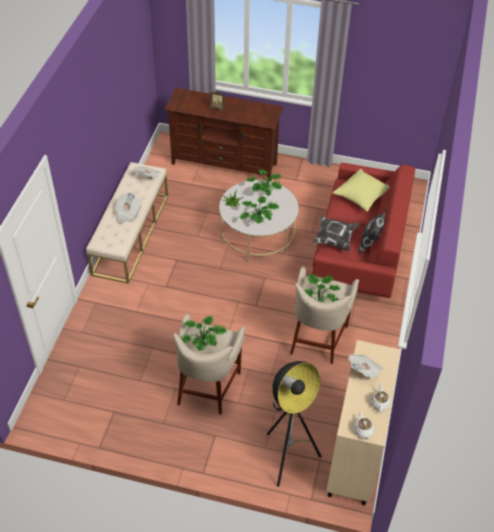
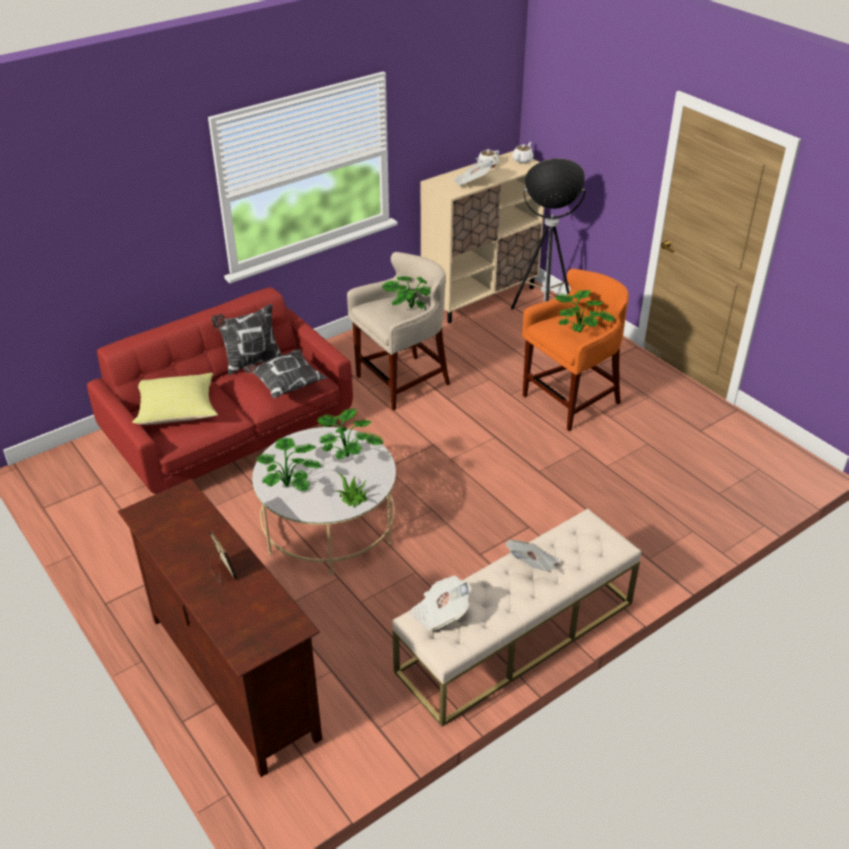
camera: 140 degrees left, 10 degrees down
(208, 387) = (571, 401): beige stool -> orange stool

